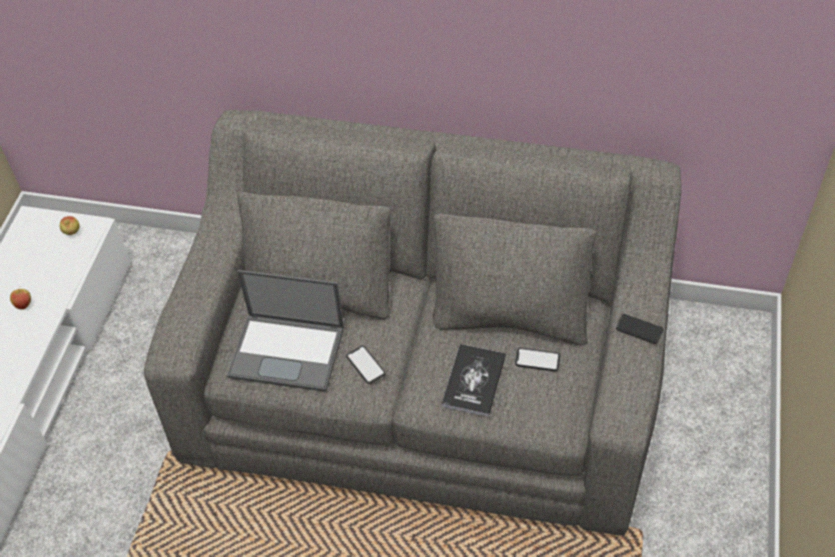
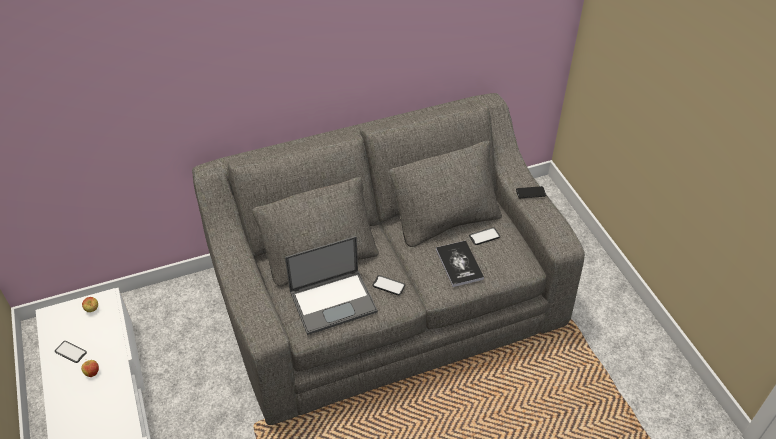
camera: 35 degrees left, 5 degrees down
(20, 270) = (71, 352): none -> phone

